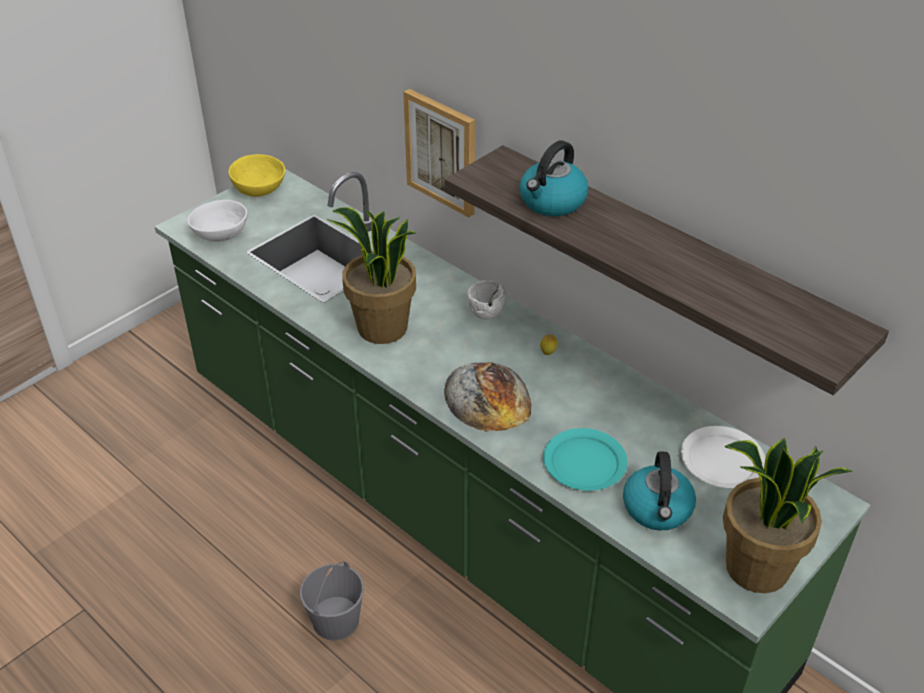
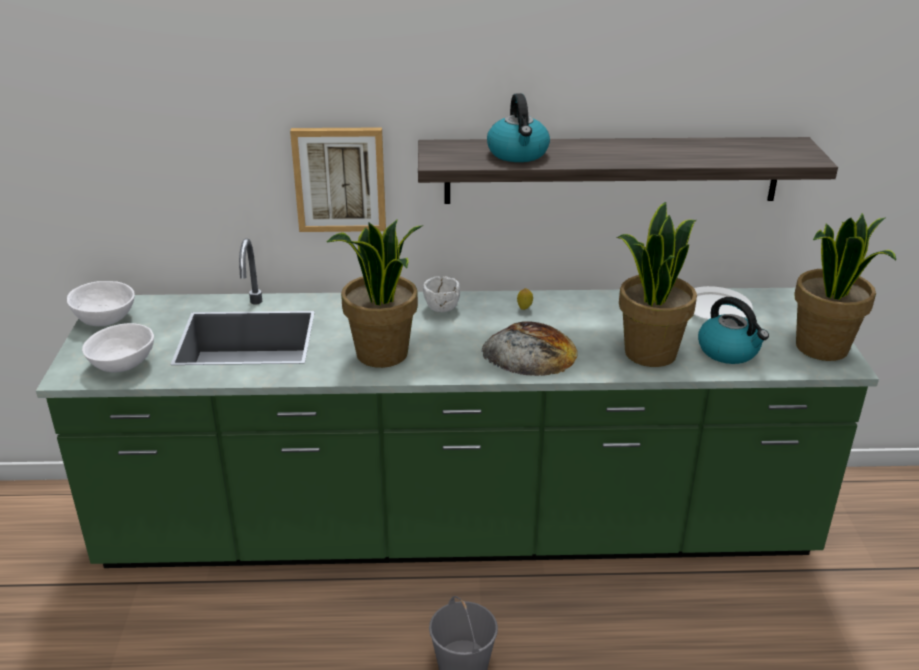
camera: 45 degrees left, 10 degrees down
(258, 189) = (104, 318): yellow bowl -> white bowl
(584, 462) = (649, 352): turquoise plate -> potted plant

